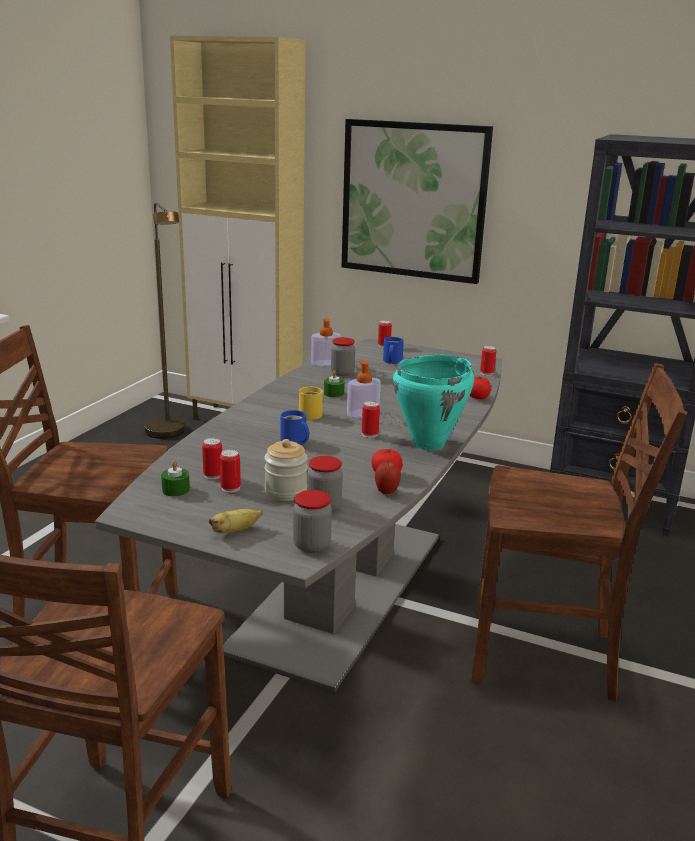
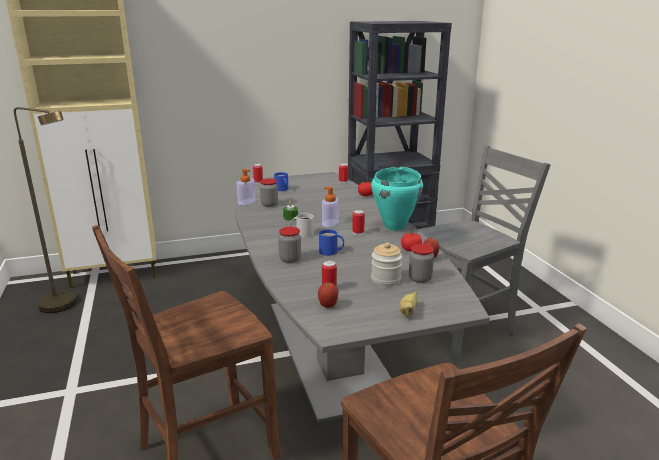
camera: 40 degrees left, 0 degrees up
(176, 490) = (328, 306): green candle -> apple
(230, 488) = (354, 291): can -> none
(310, 414) = (303, 233): yellow mug -> white mug
(311, 545) = (457, 300): jar -> jar (290, 259)
(413, 200) = (224, 78): picture -> none
(545, 657) = (464, 331): brown chair -> grey chair

